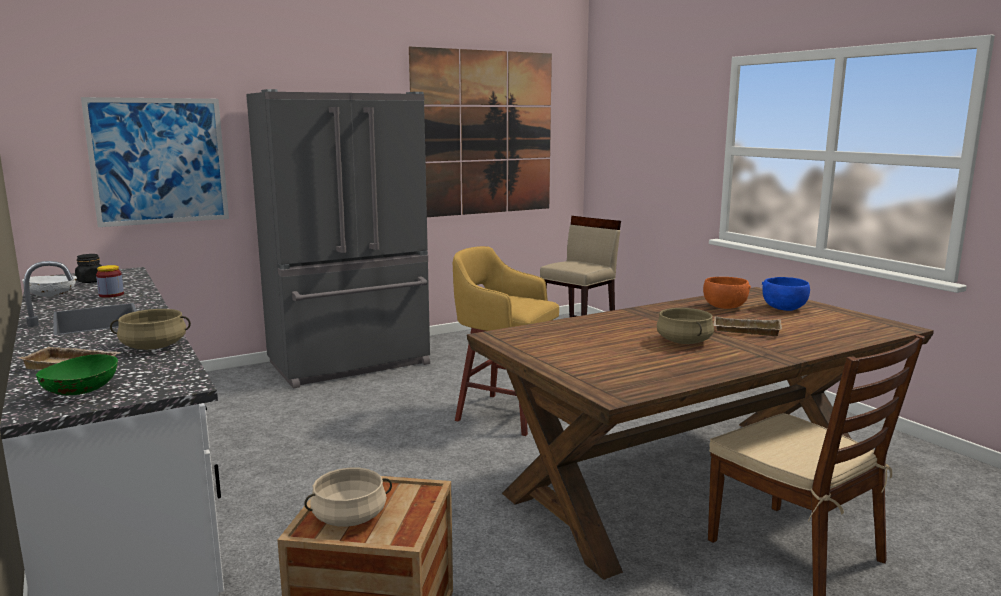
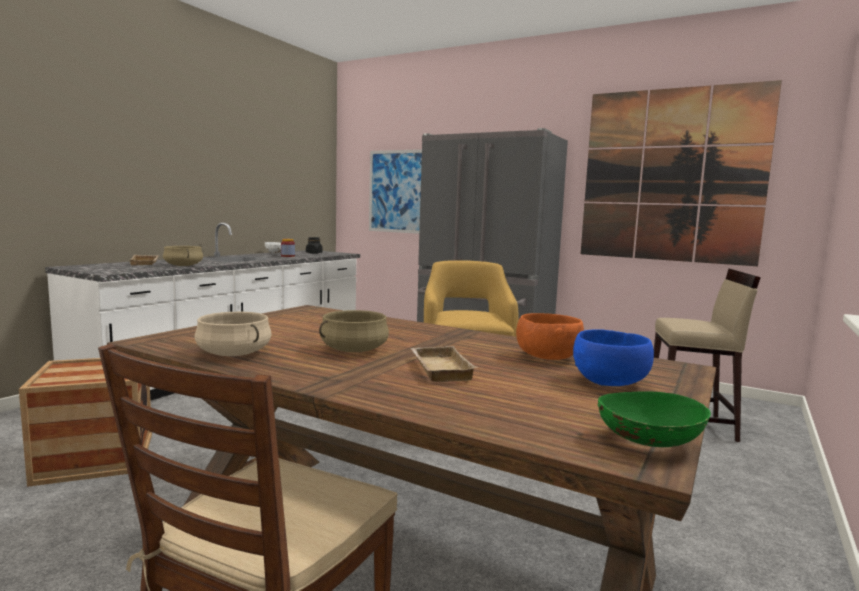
camera: 60 degrees right, 5 degrees down
(81, 392) = (97, 267): green bowl -> green bowl (648, 443)
(349, 518) = (79, 369): beige cooking pot -> beige cooking pot (233, 354)

